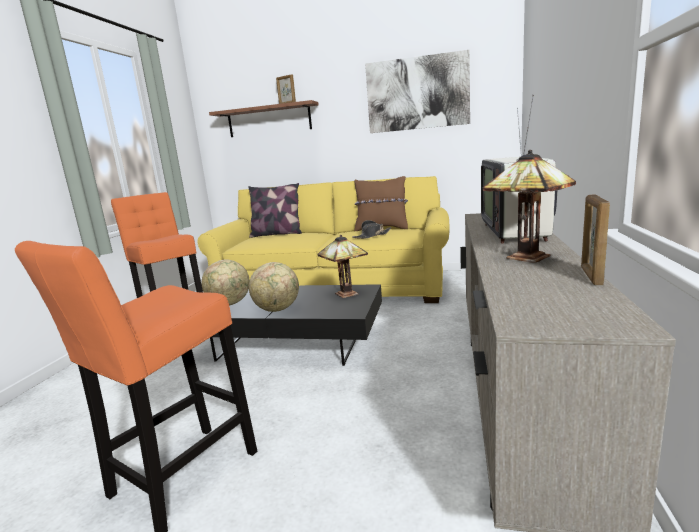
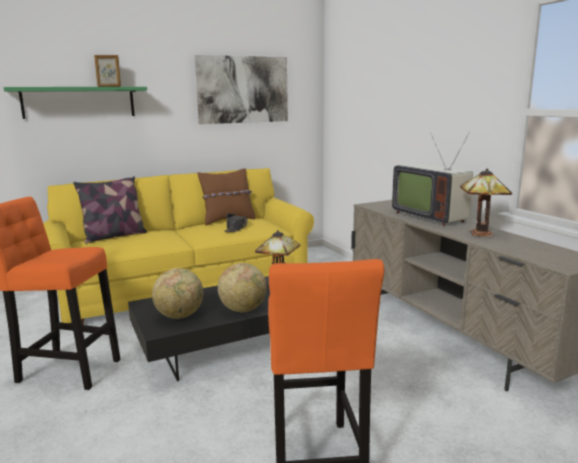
camera: 40 degrees left, 0 degrees up
(269, 120) = (79, 102): brown shelf -> green shelf
(591, 276) = (534, 240): picture frame -> none

